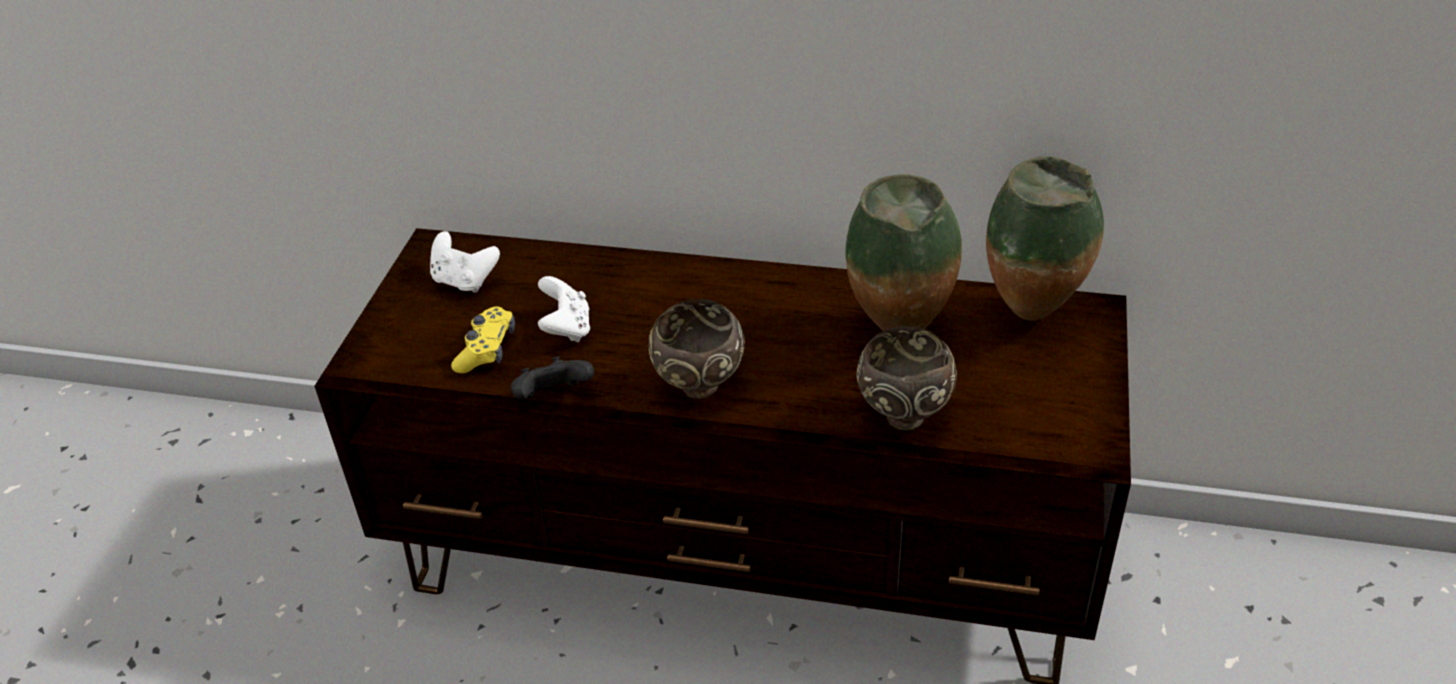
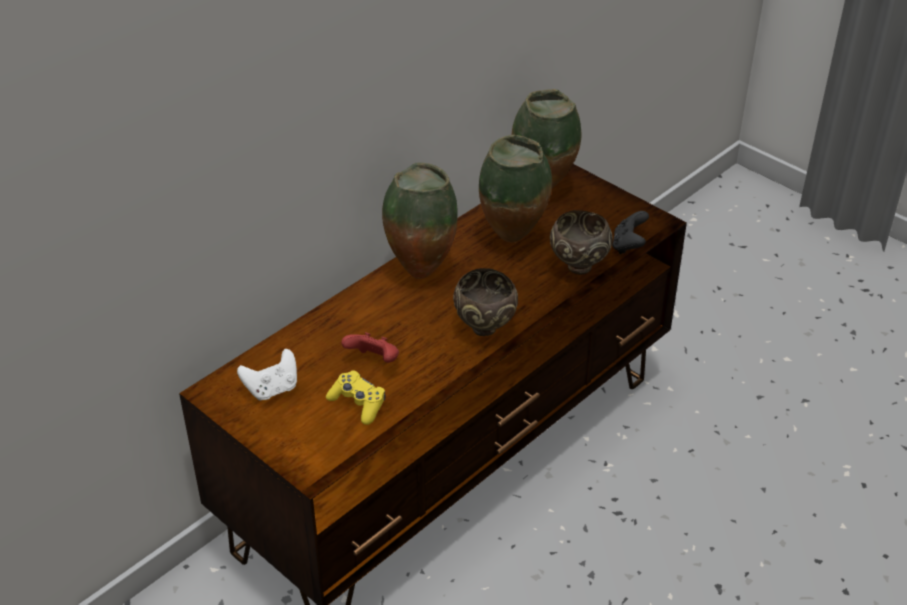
camera: 60 degrees left, 0 degrees up
(554, 398) = (435, 390): black game controller -> black game controller (628, 246)
(566, 329) = (374, 361): white game controller -> red game controller
(759, 289) = (420, 270): none -> vase

